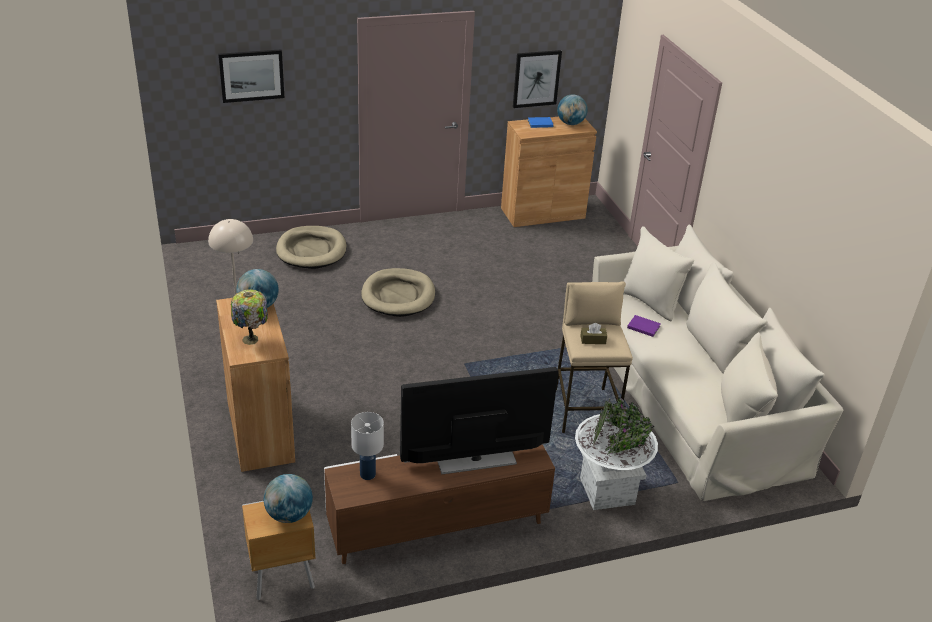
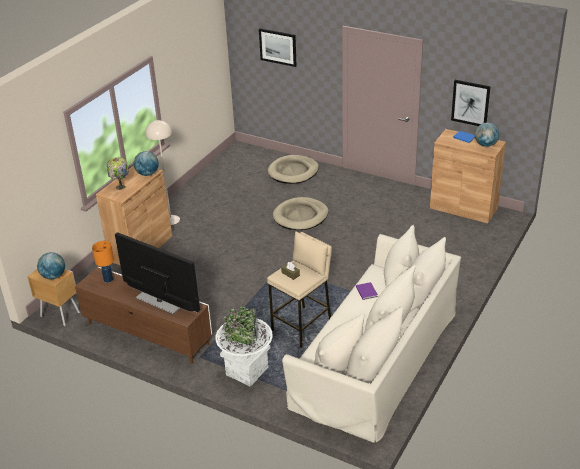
camera: 50 degrees right, 0 degrees up
(368, 474) = (108, 280): white table lamp -> orange table lamp

